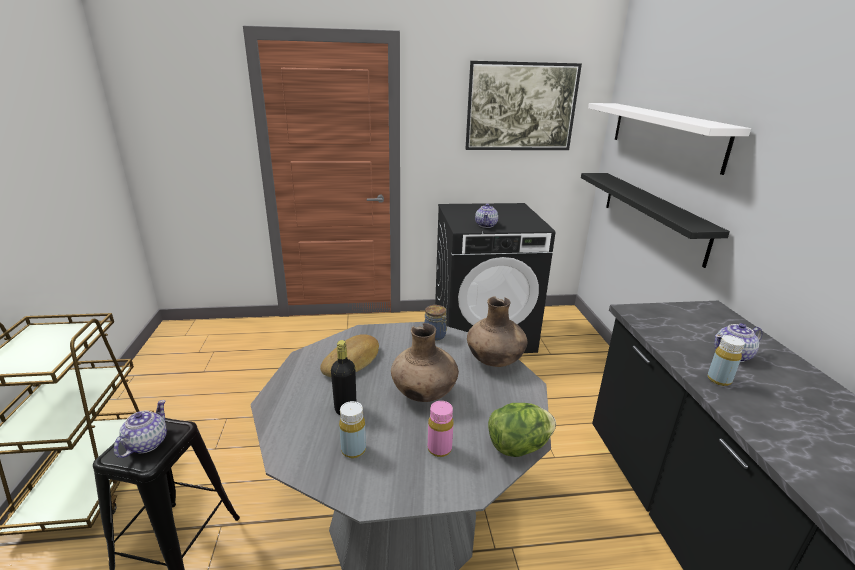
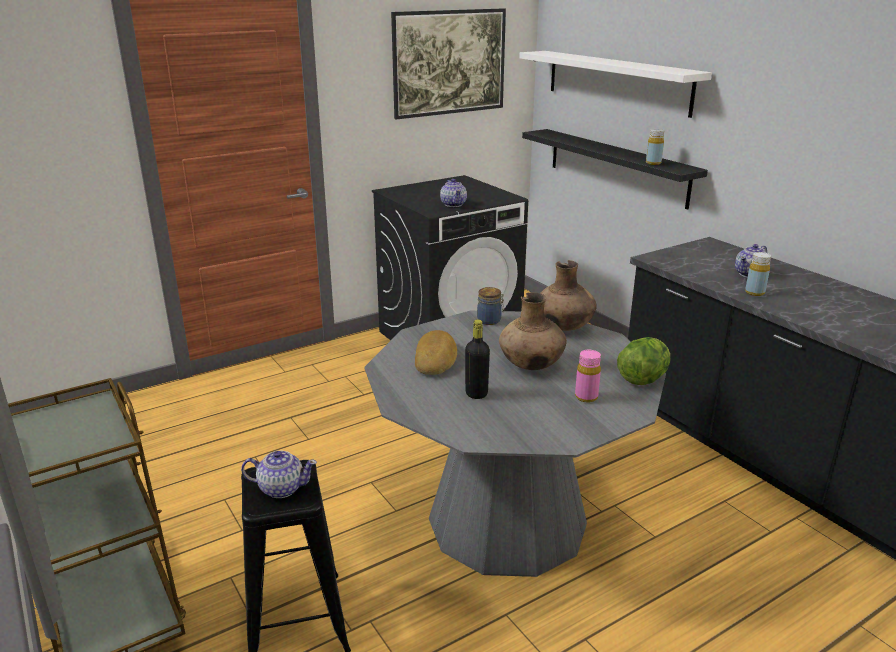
camera: 25 degrees left, 0 degrees up
(146, 444) = (281, 488): teapot -> teapot turned 105 degrees clockwise
(353, 450) = (519, 417): yellow bottle -> yellow bottle (653, 163)

